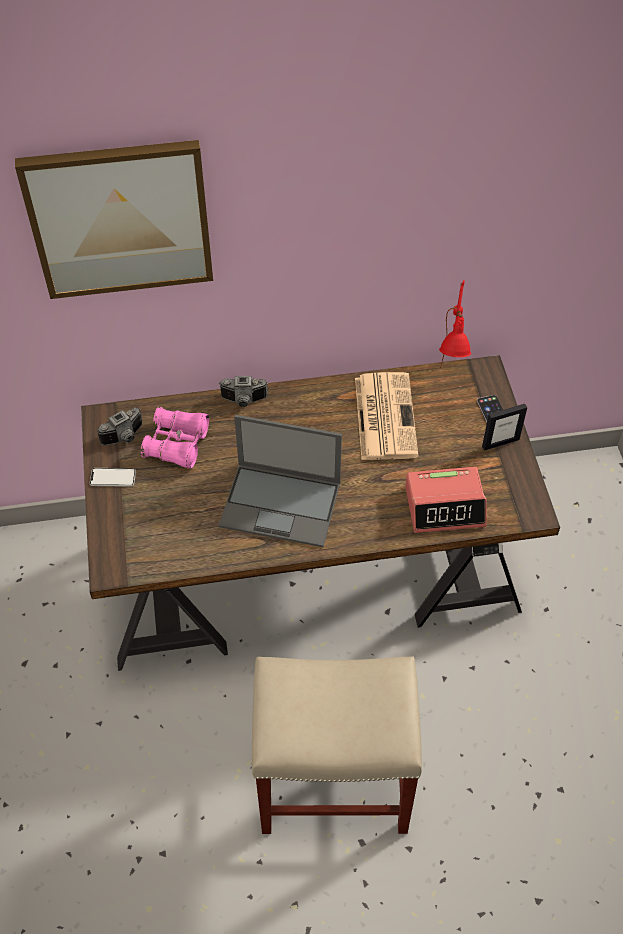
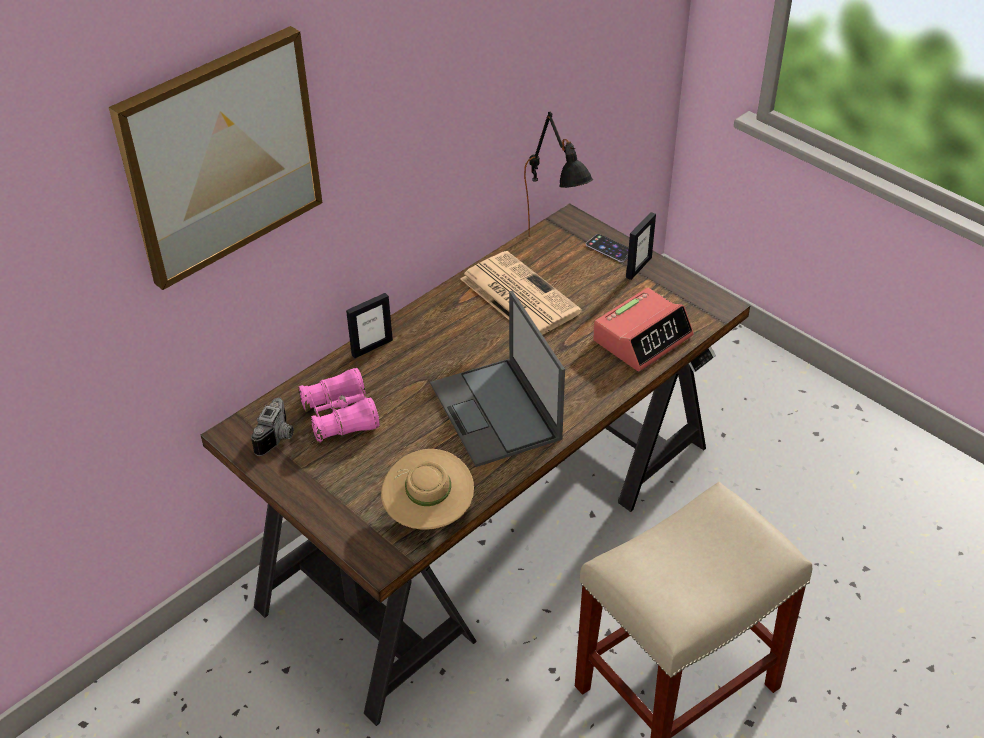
camera: 35 degrees left, 10 degrees down
(113, 478) = (301, 479): phone -> none
(169, 554) = (428, 513): none -> beige hat
(244, 401) = (372, 347): camera -> picture frame
(282, 504) = (496, 412): laptop -> laptop turned 90 degrees clockwise
(447, 393) = (555, 251): red table lamp -> black table lamp

